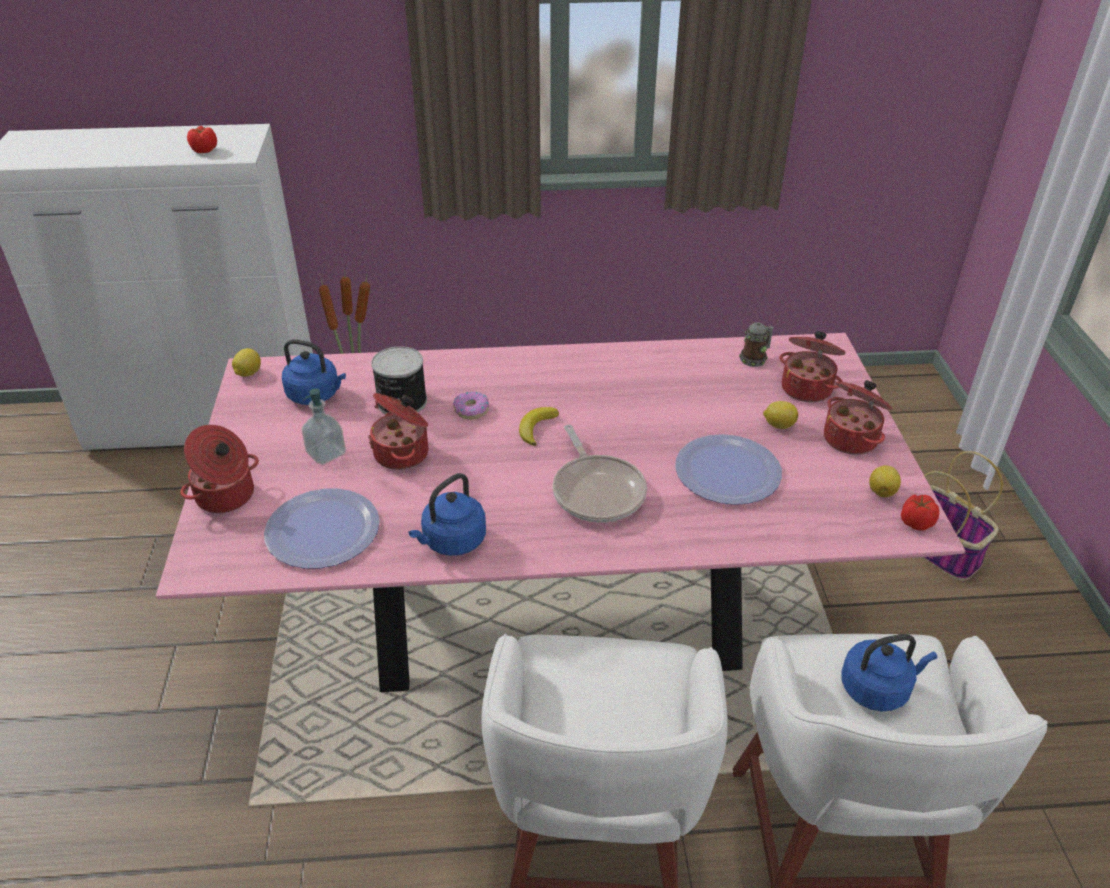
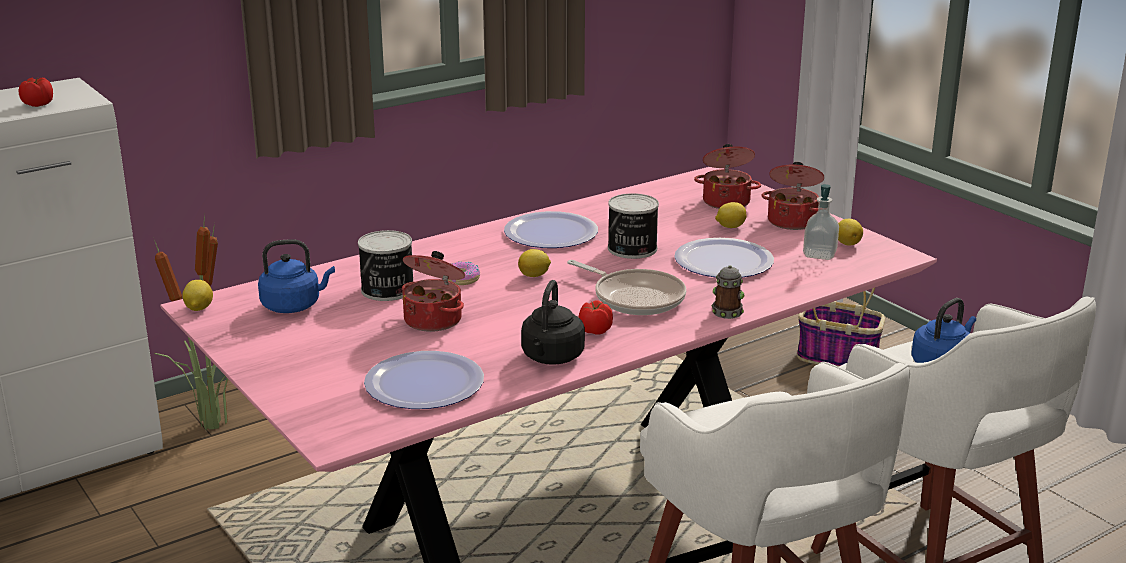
camera: 30 degrees left, 15 degrees down
(226, 496) = (296, 389): cooking pot -> none
(326, 453) = (359, 338): soap dispenser -> soap dispenser (819, 254)
(451, 542) = (551, 358): blue kettle -> black kettle
(536, 428) = (535, 275): banana -> lemon
(601, 377) = (551, 233): none -> plate
(654, 423) = (632, 249): none -> can
(755, 358) = (665, 194): mug -> mug (728, 311)
(915, 522) = (889, 253): tomato -> tomato (594, 330)

